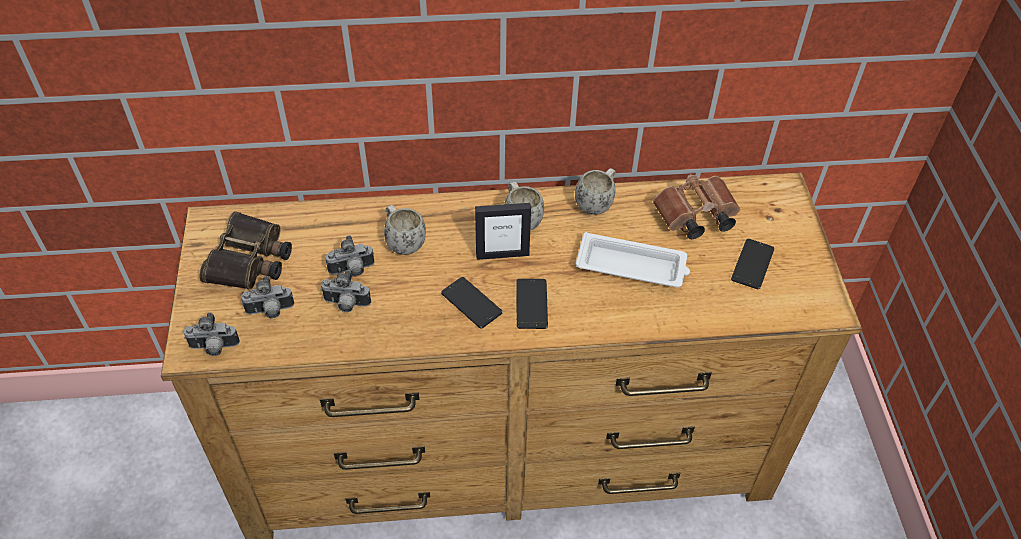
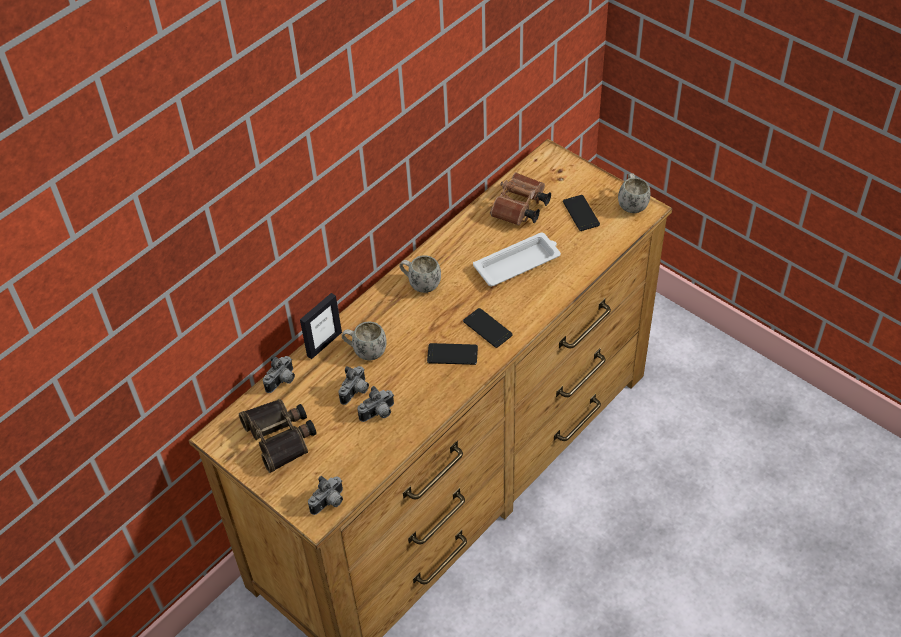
camera: 40 degrees left, 0 degrees up
(270, 311) = (336, 455): camera -> camera (282, 381)
(502, 254) = (435, 313): picture frame -> picture frame (324, 344)
(596, 203) = (454, 241): white mug -> white mug (631, 203)

